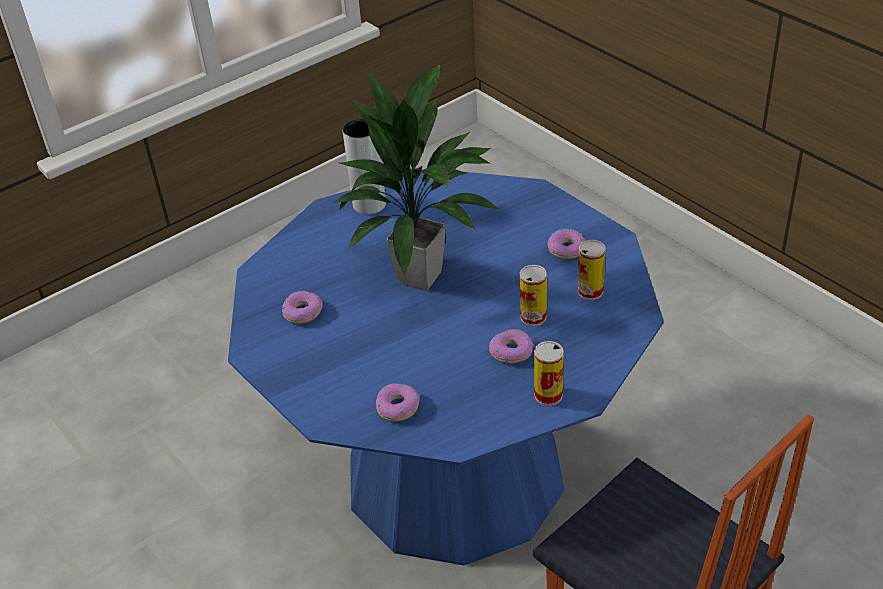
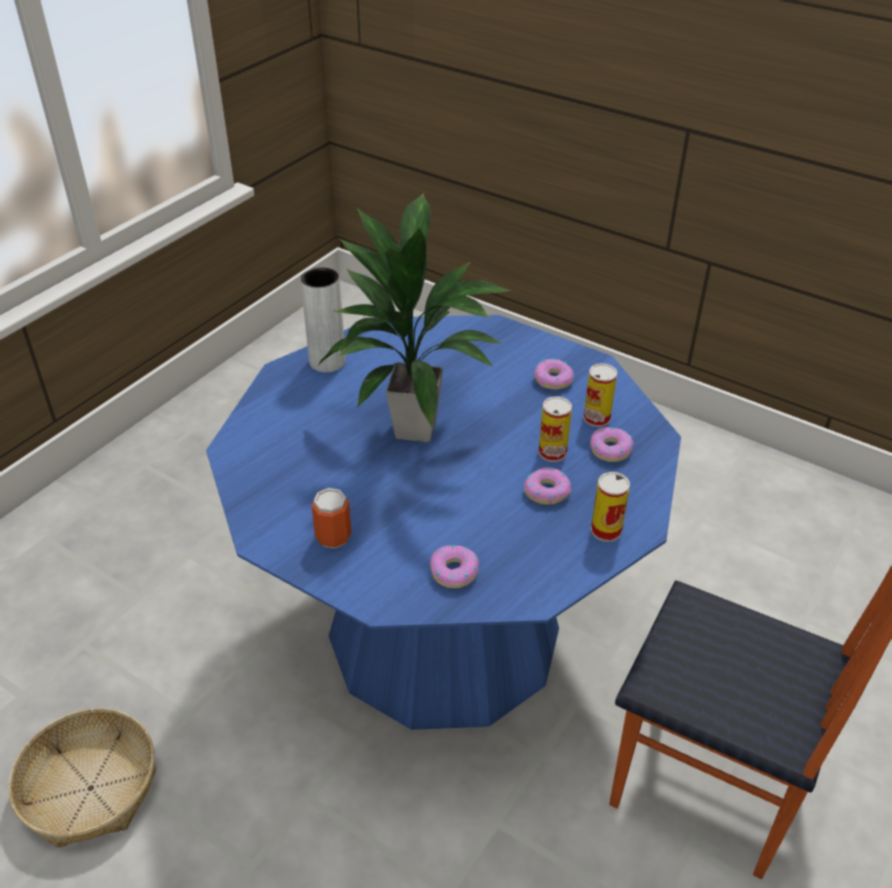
camera: 20 degrees left, 0 degrees up
(116, 543) = (90, 788): none -> basket
(302, 312) = (302, 485): donut -> donut (610, 449)
(310, 360) = (333, 537): none -> can

